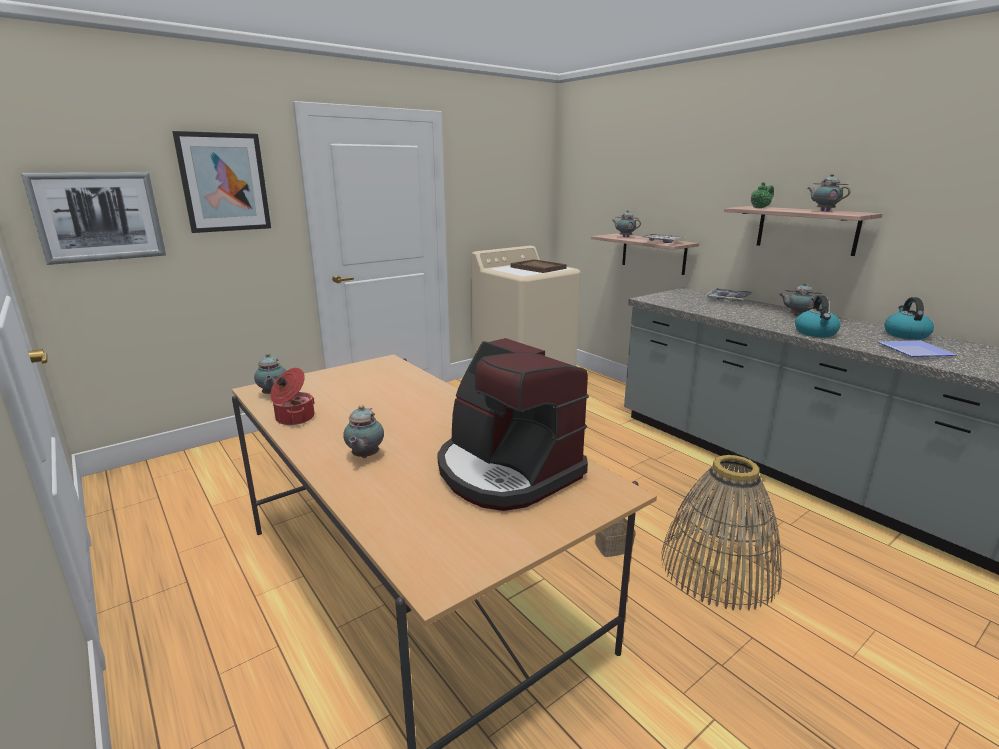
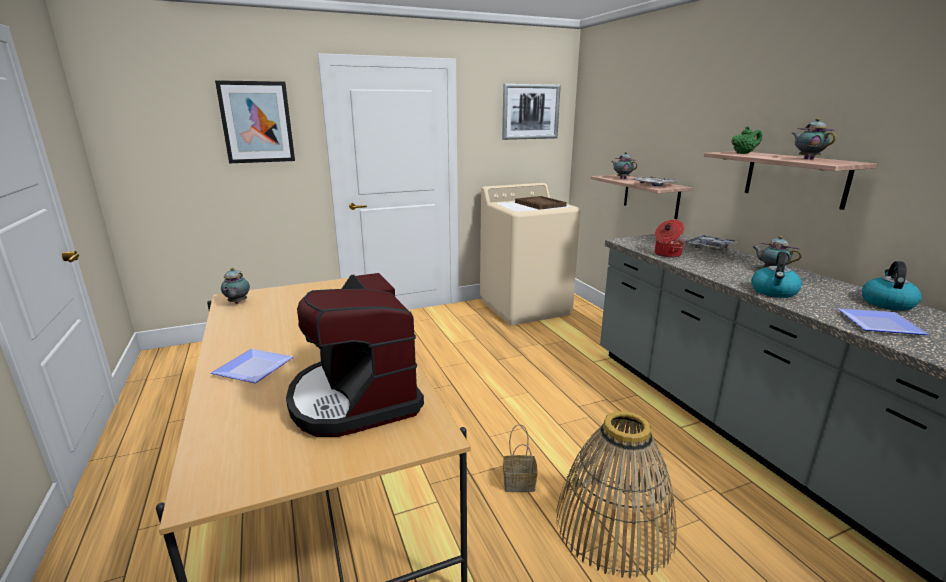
camera: 15 degrees right, 0 degrees up
(98, 217) = (157, 149): picture -> picture (530, 112)
(294, 418) = (233, 325): cooking pot -> cooking pot (666, 254)
(364, 456) = (253, 367): teapot -> plate

